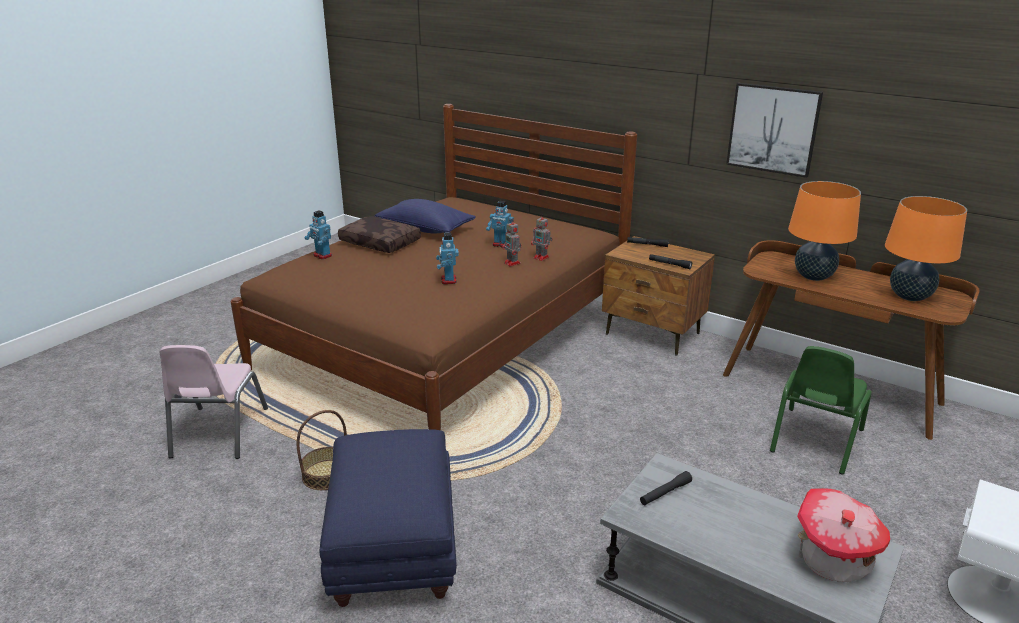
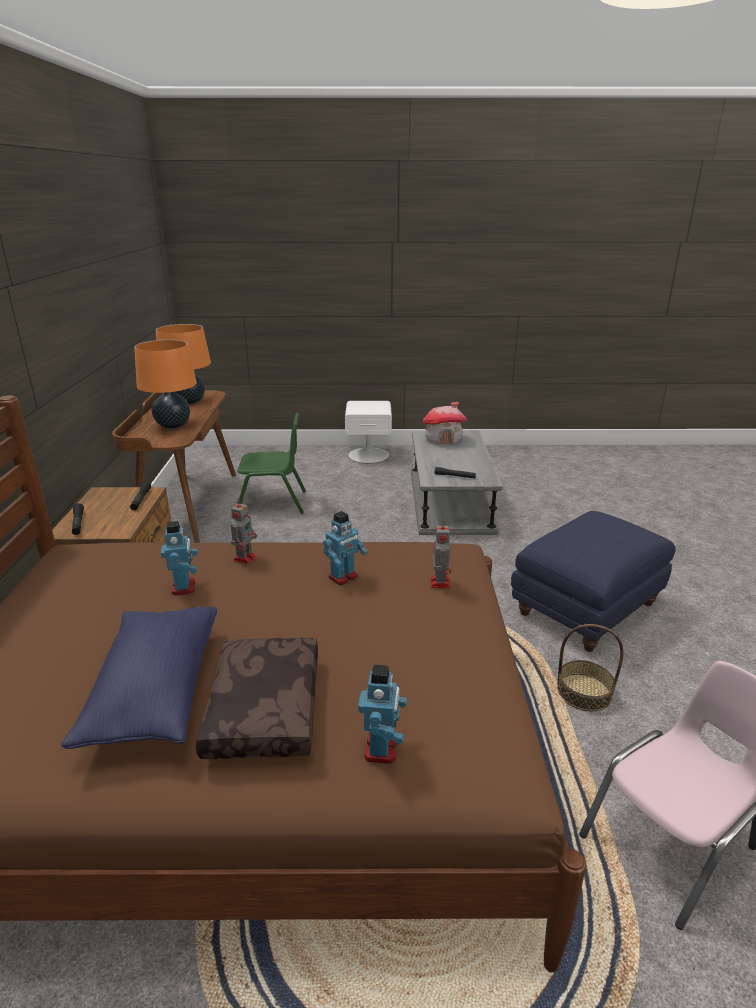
camera: 125 degrees left, 0 degrees up
(542, 258) = (207, 548): toy robot -> toy robot (440, 582)
(773, 129) = (72, 324): picture -> none

